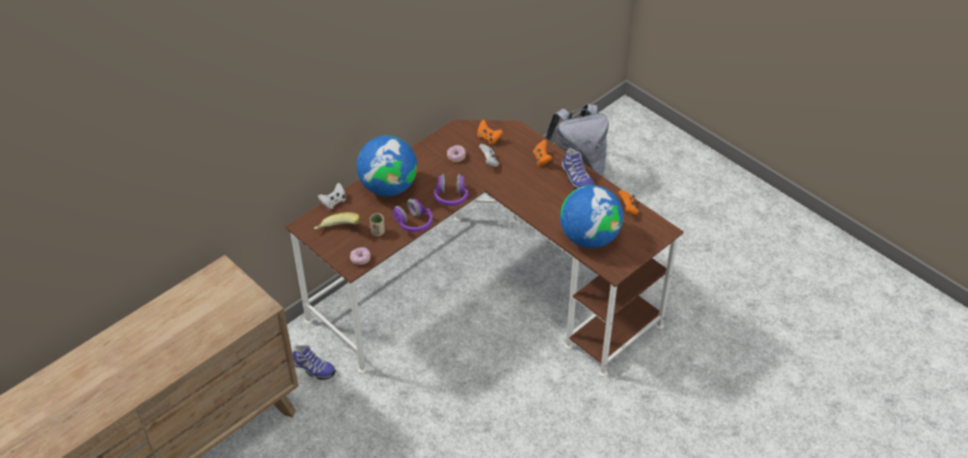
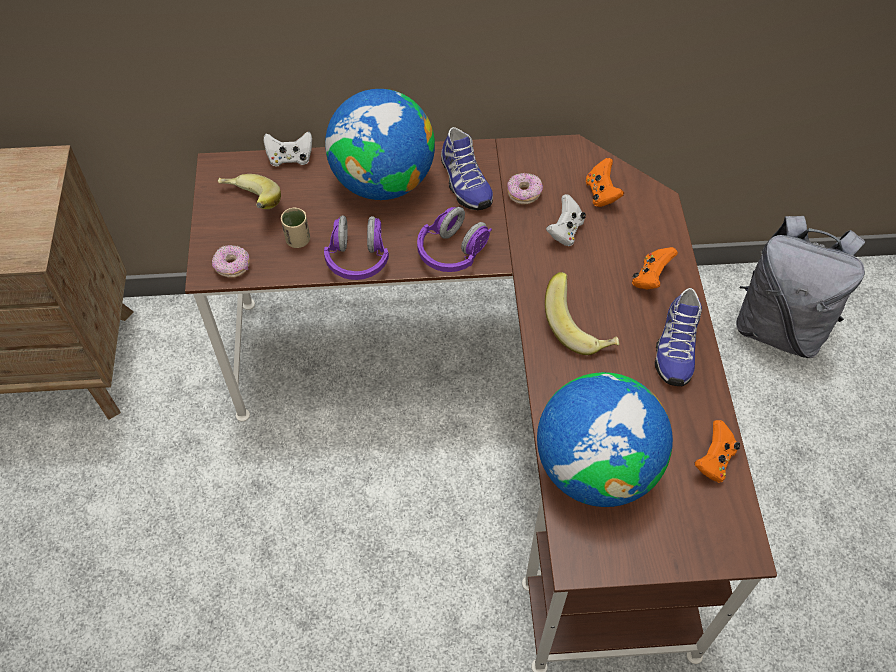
camera: 40 degrees right, 10 degrees up
(313, 369) = (191, 372): shoe -> shoe (463, 183)
(533, 194) = (580, 327): none -> banana

